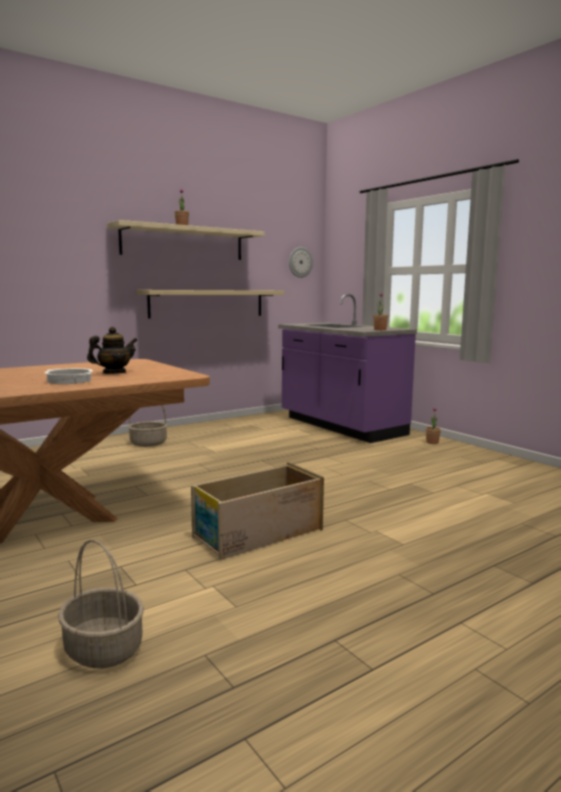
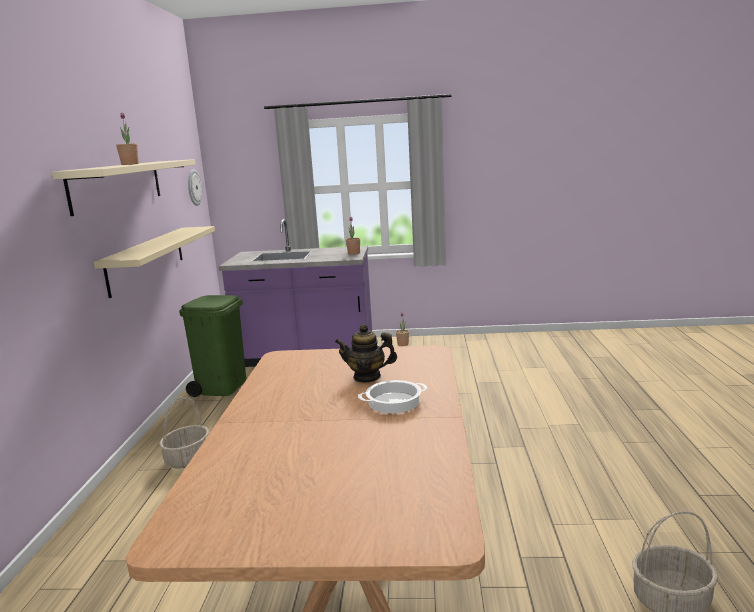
camera: 50 degrees left, 5 degrees up
(114, 373) = (367, 377): teapot -> teapot turned 90 degrees counterclockwise
(252, 422) = (222, 387): none -> green trash can
(257, 534) = (511, 471): crate -> none

